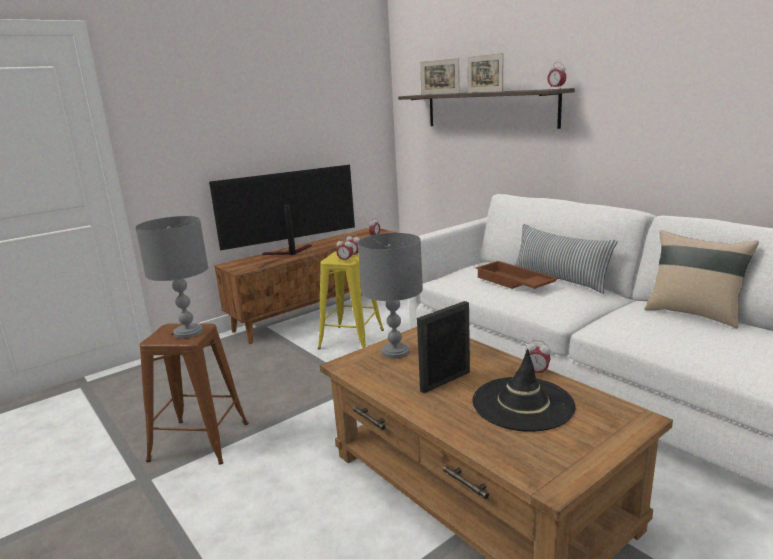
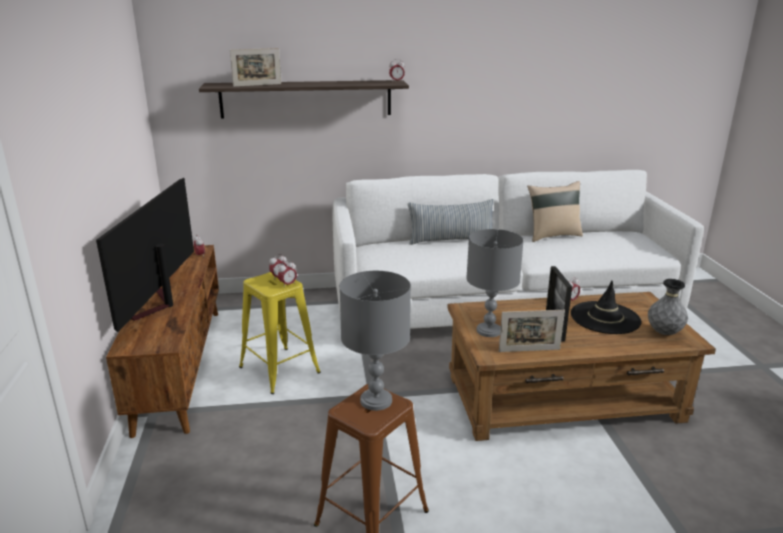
camera: 60 degrees left, 5 degrees up
(484, 92) = (323, 84): picture frame -> picture frame (529, 350)
(513, 283) = (441, 252): brown tray -> none
(544, 455) = (664, 333): none -> grey vase

